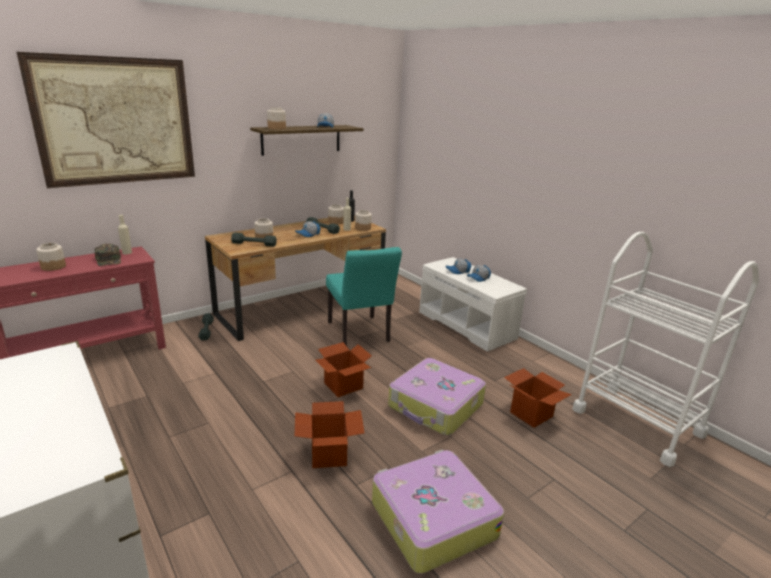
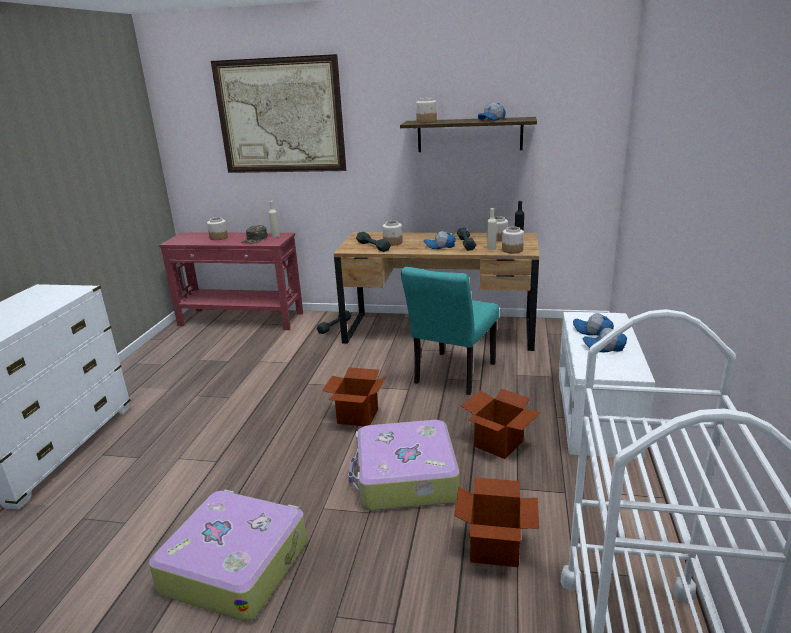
camera: 50 degrees right, 0 degrees up
(328, 454) = (256, 464): cardboard box -> cardboard box (498, 443)

